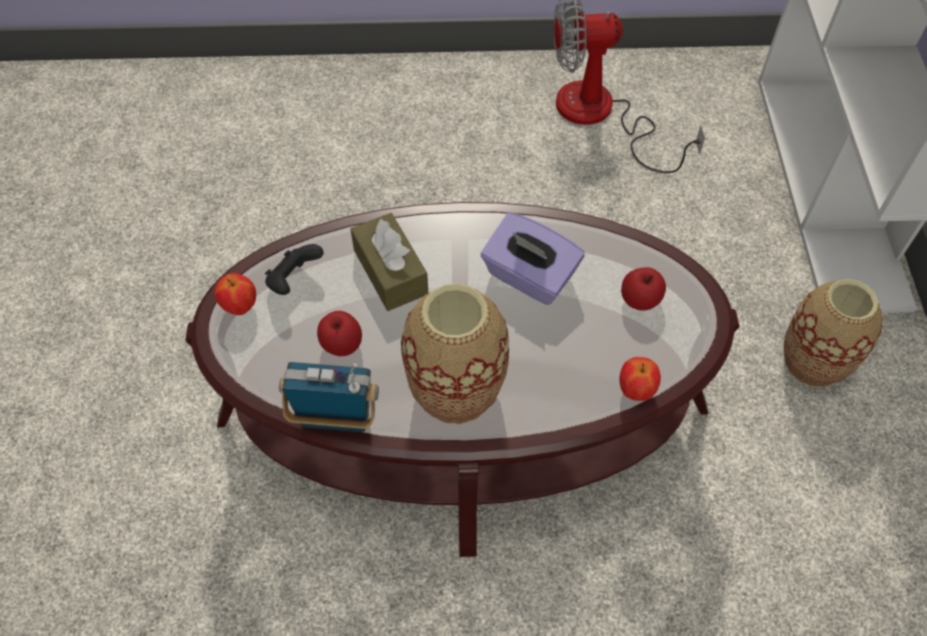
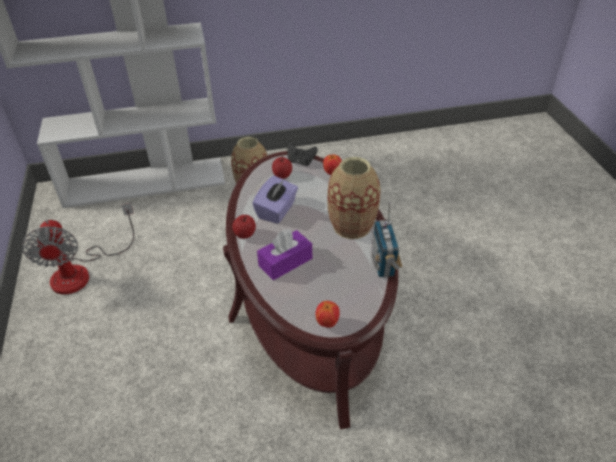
camera: 100 degrees left, 15 degrees down
(294, 280) = (302, 302): black game controller -> black game controller (301, 162)
(342, 344) = (339, 272): apple -> apple (245, 234)
(390, 272) = (285, 262): brown tissue box -> purple tissue box

